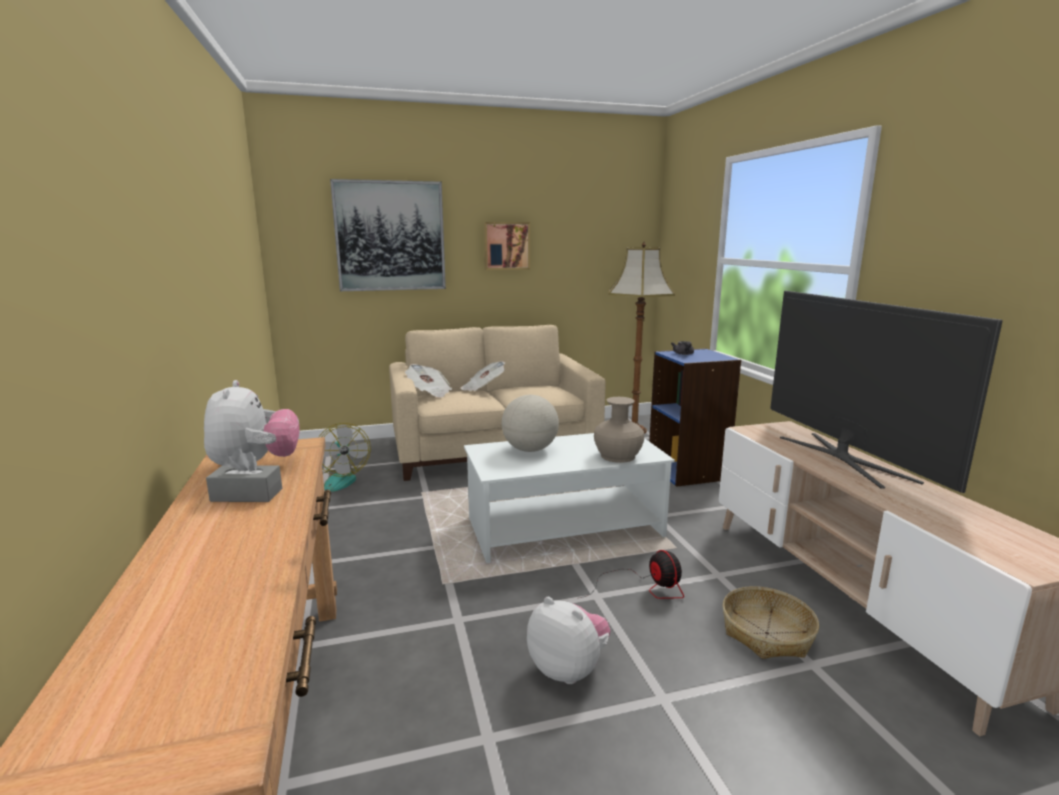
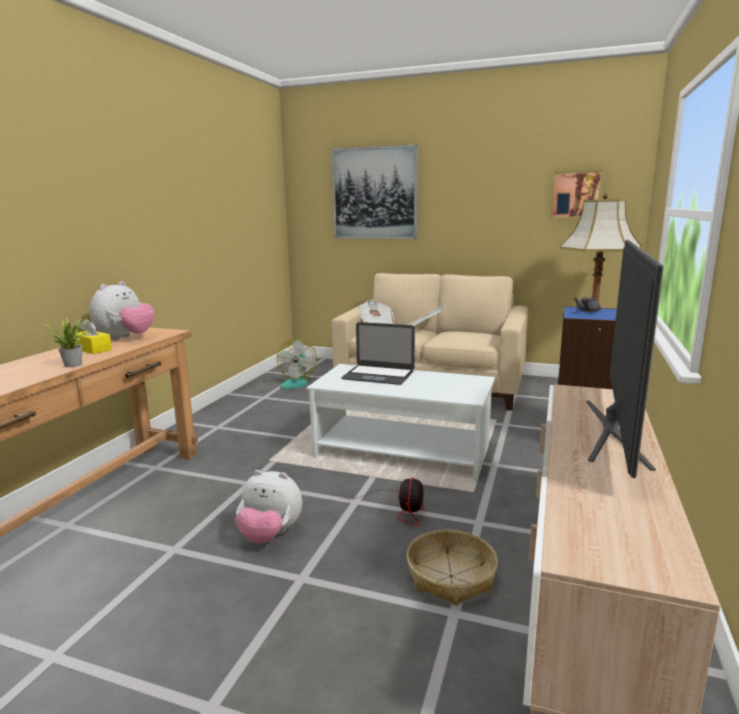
camera: 35 degrees right, 0 degrees up
(247, 495) = (93, 349): grey tissue box -> yellow tissue box
(284, 524) = (75, 364): none -> potted plant
(506, 246) = (474, 200): picture -> picture (576, 195)
(530, 450) = (378, 375): globe -> laptop
(568, 668) = (270, 535): plush toy -> plush toy turned 120 degrees clockwise
(618, 456) = (438, 392): beige vase -> none

